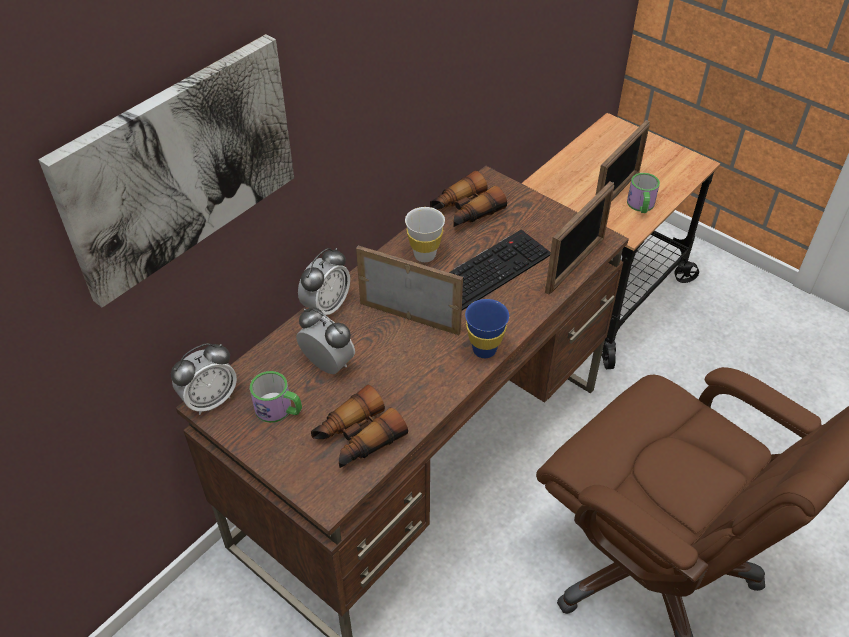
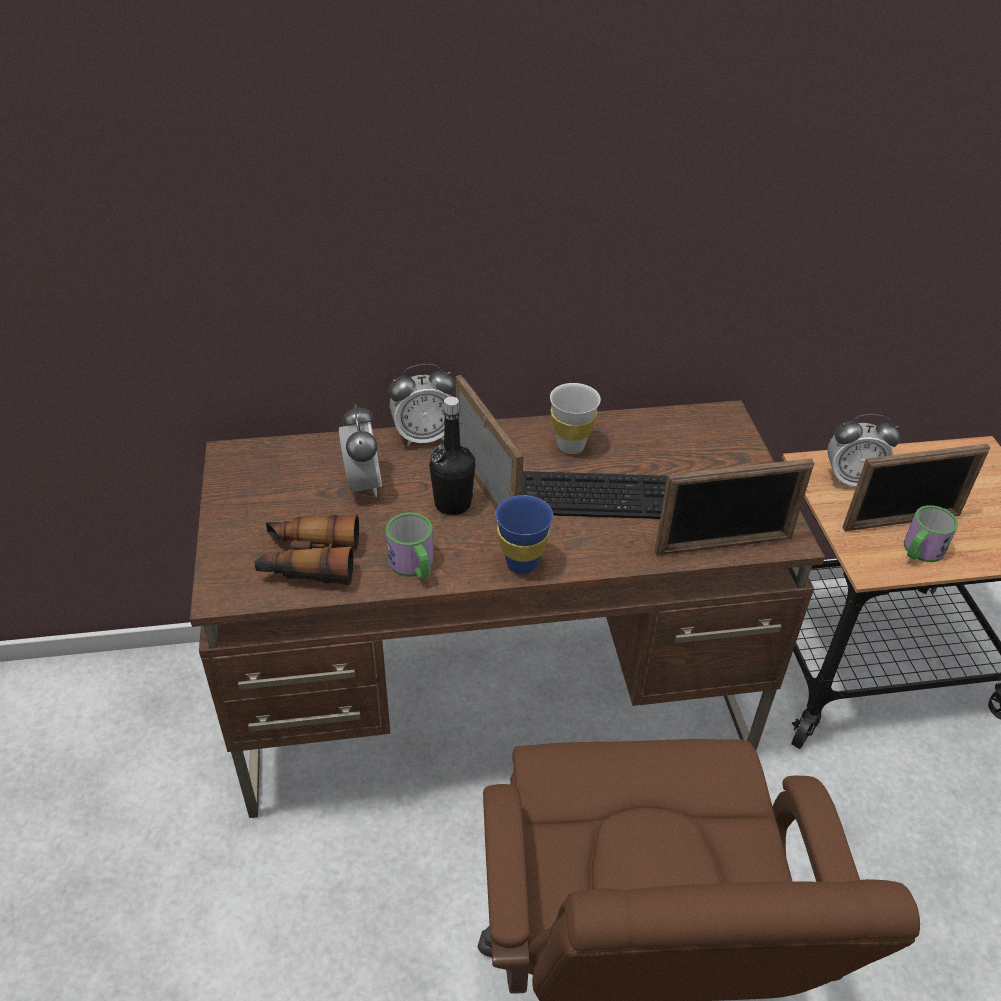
camera: 40 degrees right, 5 degrees down
(179, 166) = (255, 169): picture -> none
(210, 400) = (237, 452): alarm clock -> alarm clock (851, 479)
(279, 410) = (277, 495): mug -> mug (414, 566)
(400, 339) = (452, 504): none -> black bottle
(465, 211) = (663, 429): binoculars -> none

